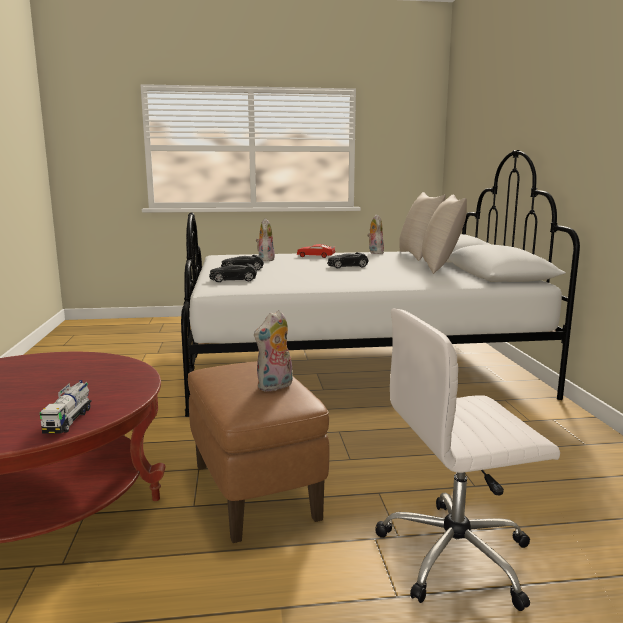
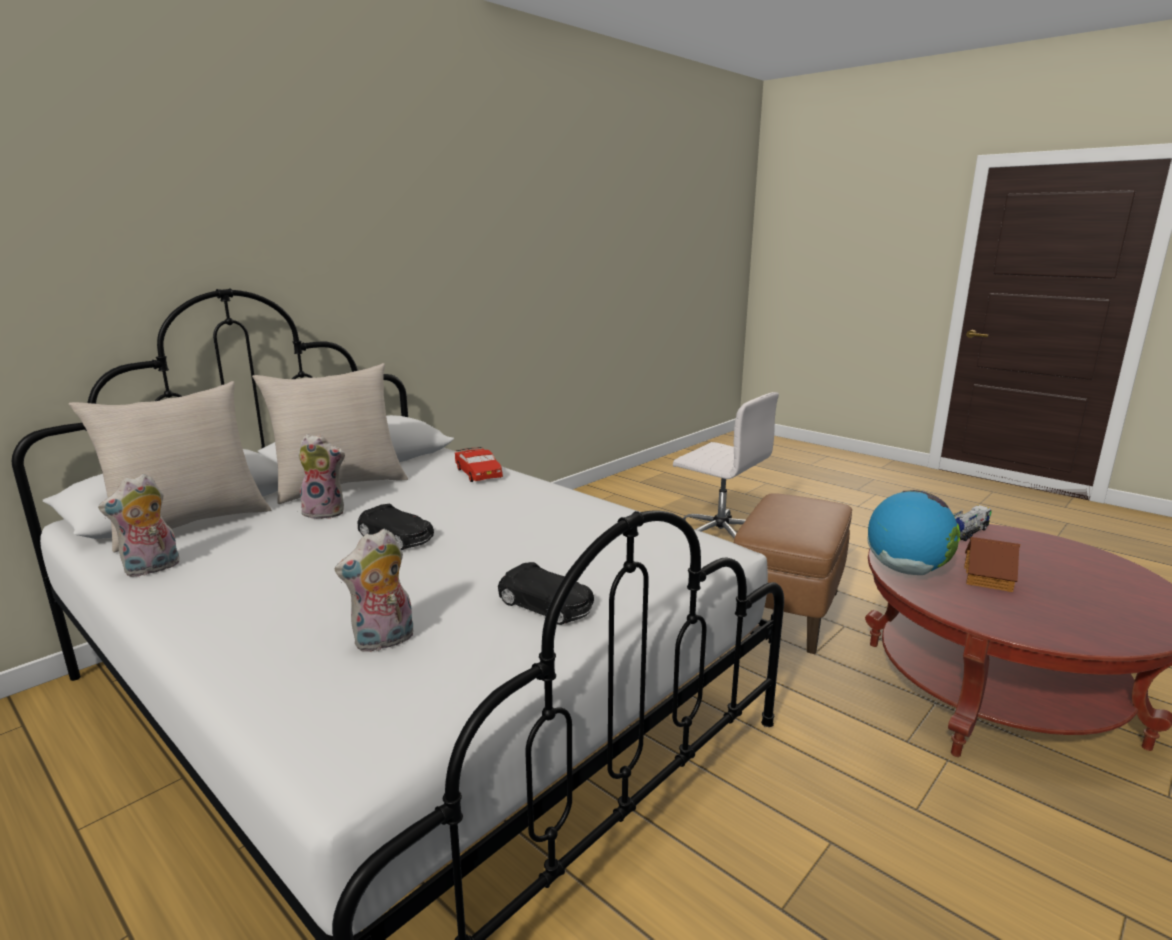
camera: 130 degrees left, 5 degrees up
(50, 381) = (988, 579): none -> toy house
(119, 367) = (906, 570): none -> globe
(233, 280) = (646, 567): black toy car -> none
(275, 386) = (784, 507): plush toy -> plush toy (326, 512)
(316, 256) = (264, 608): red toy car -> red toy car (478, 473)

